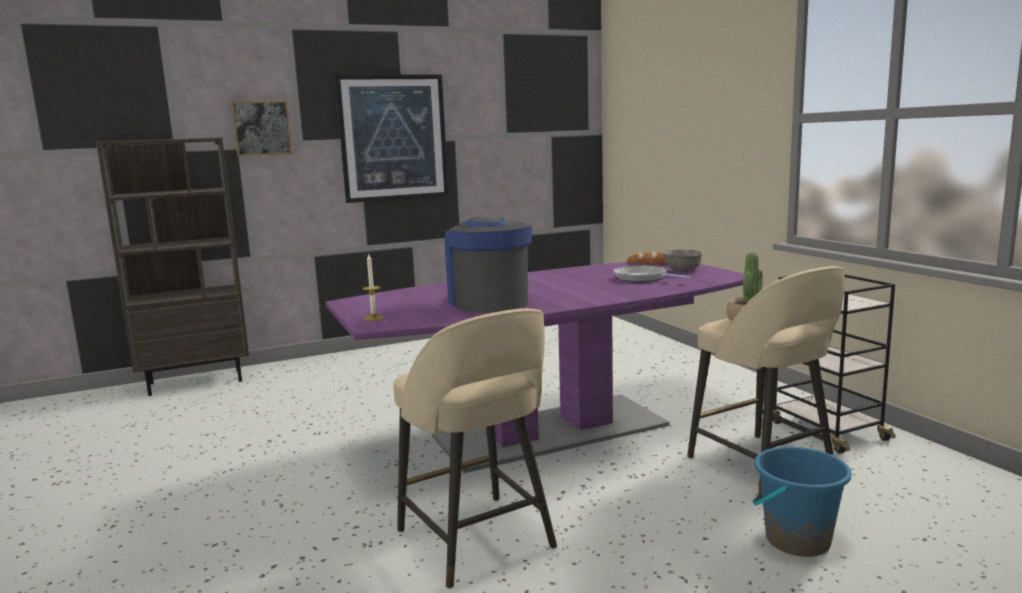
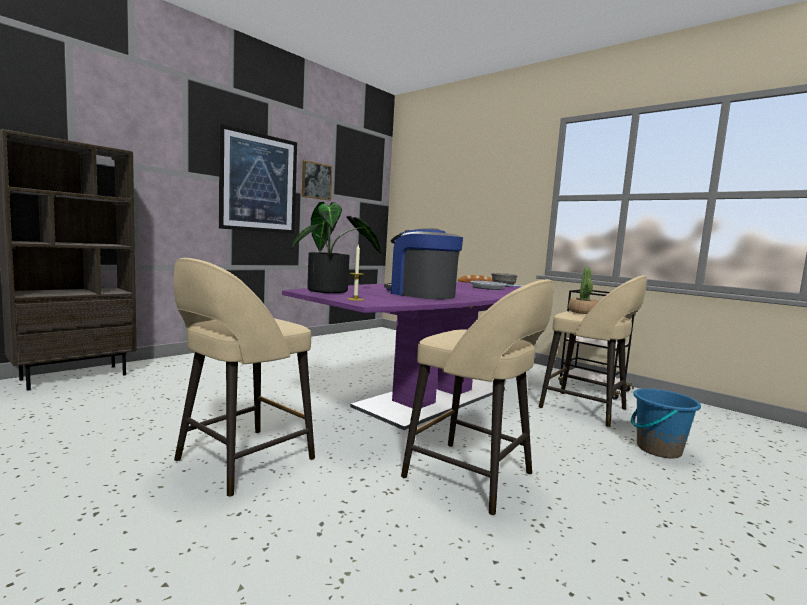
camera: 25 degrees left, 5 degrees down
(262, 128) = (155, 154): picture -> picture (316, 181)
(262, 491) = (241, 461): none -> beige stool
(380, 301) = (332, 291): none -> potted plant

